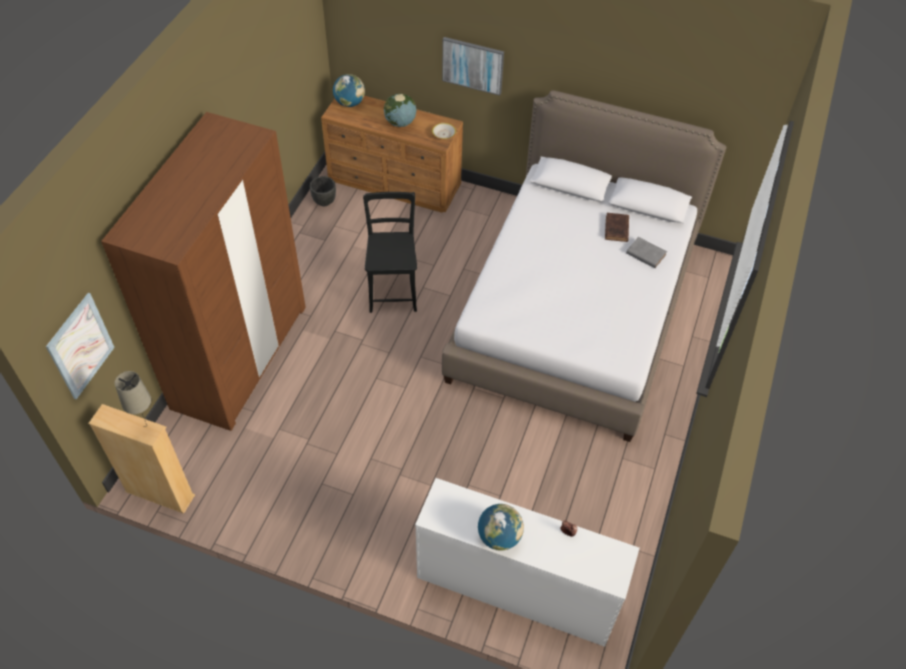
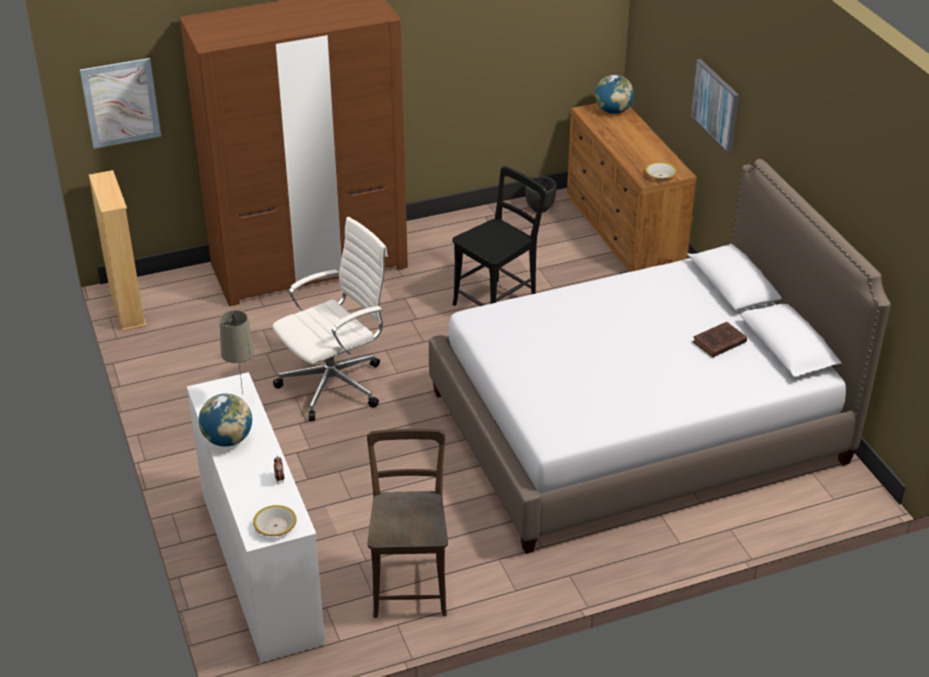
camera: 50 degrees right, 15 degrees down
(149, 429) = (114, 201): beige table lamp -> beige table lamp (243, 399)
(381, 427) = (335, 384): none -> white office chair
(400, 123) = (634, 147): globe -> none
(603, 517) = (410, 583): none -> brown chair
(614, 566) = (275, 526): none -> bowl
(645, 254) = (714, 377): grey book -> none

